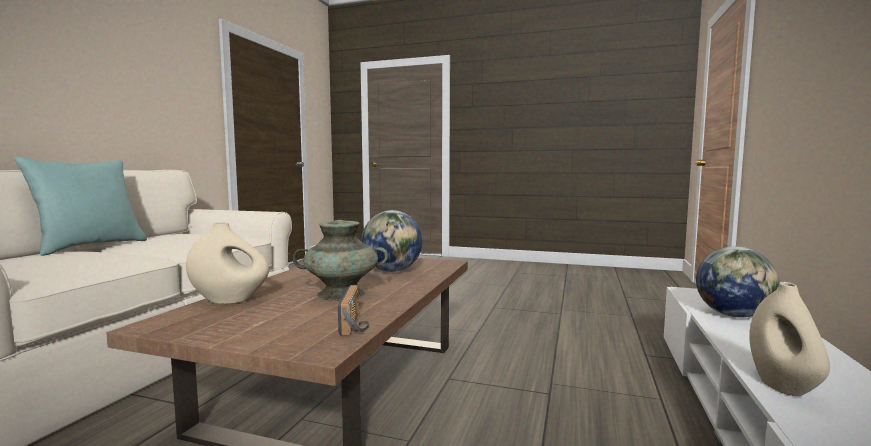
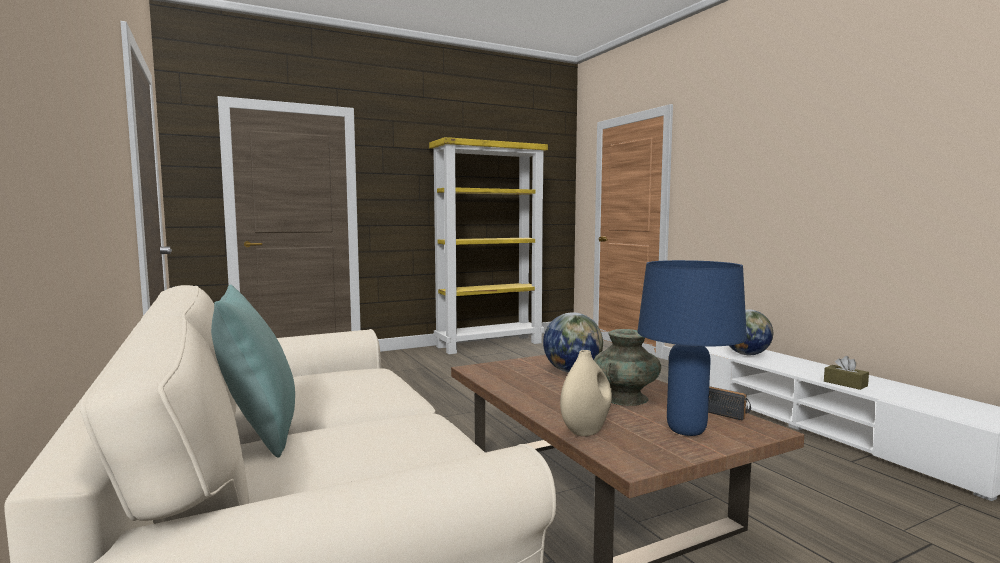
camera: 45 degrees left, 0 degrees up
(272, 324) = (687, 430): none -> blue table lamp
(559, 267) = (490, 344): none -> yellow bookcase
(782, 385) = (845, 384): beige vase -> brown tissue box

